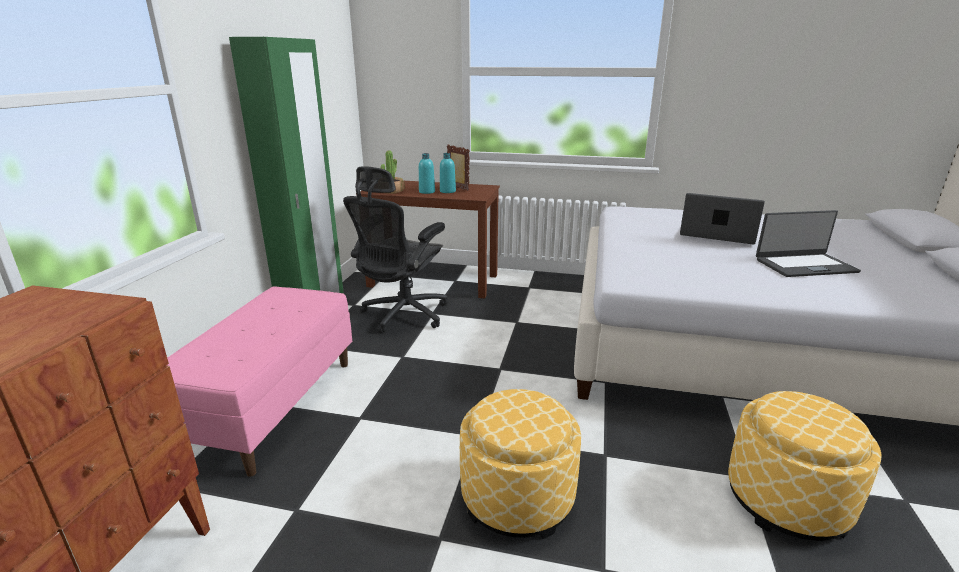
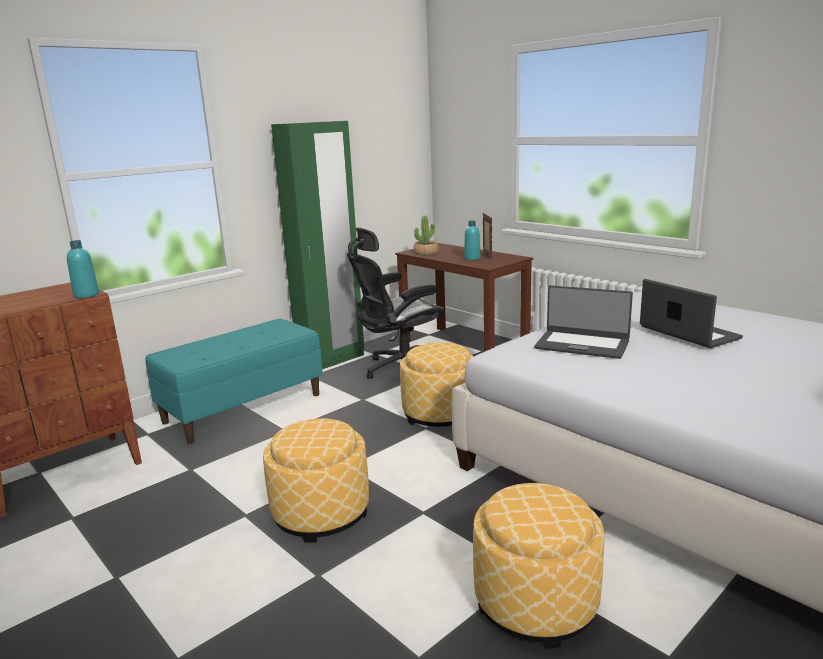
camera: 35 degrees right, 5 degrees down
(272, 406) = (243, 408): pink bench -> turquoise bench
(427, 192) = (453, 257): turquoise bottle -> turquoise bottle (86, 295)
(494, 351) = (439, 414): none -> ottoman
(804, 265) = (729, 378): laptop -> laptop (582, 344)

